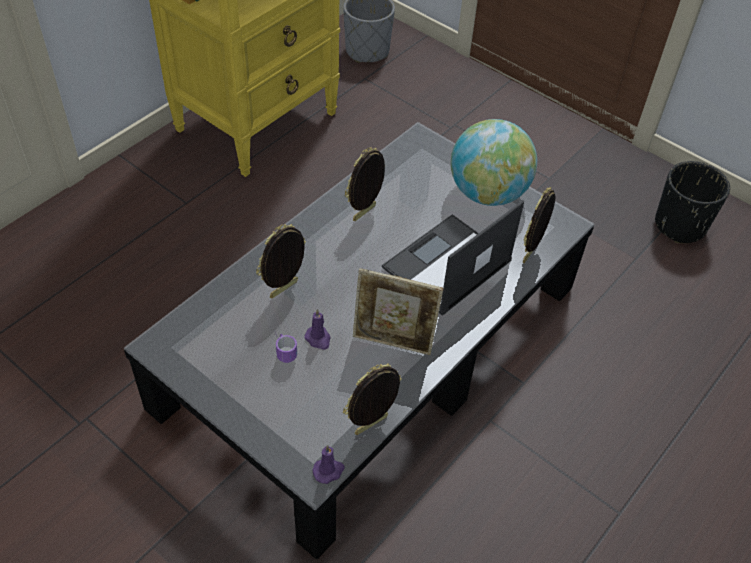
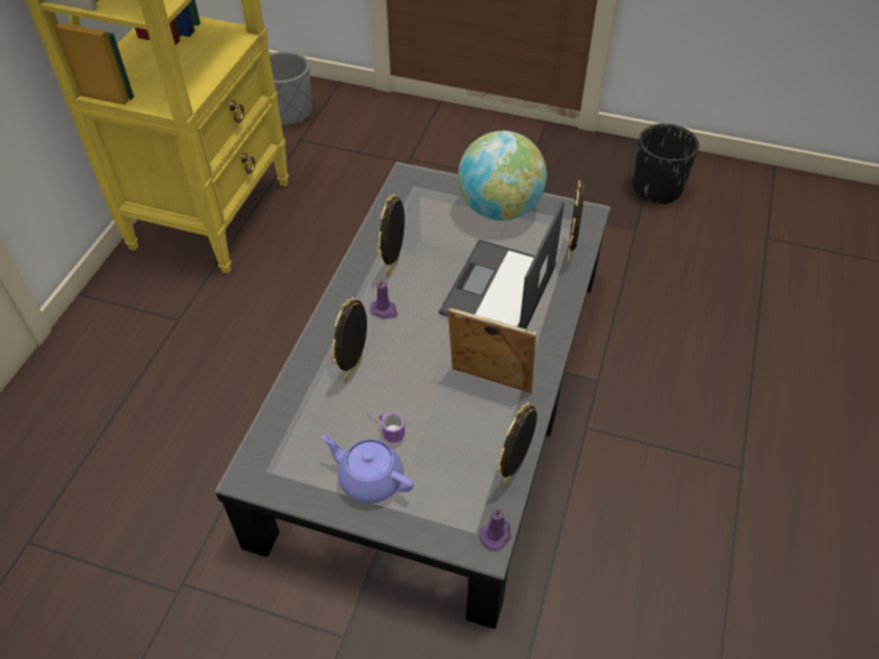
camera: 20 degrees left, 0 degrees up
(249, 385) = (369, 479): none -> purple teapot
(318, 339) = (415, 406): purple candle -> purple candle (384, 310)
(393, 342) = (489, 382): picture frame -> picture frame turned 150 degrees counterclockwise

